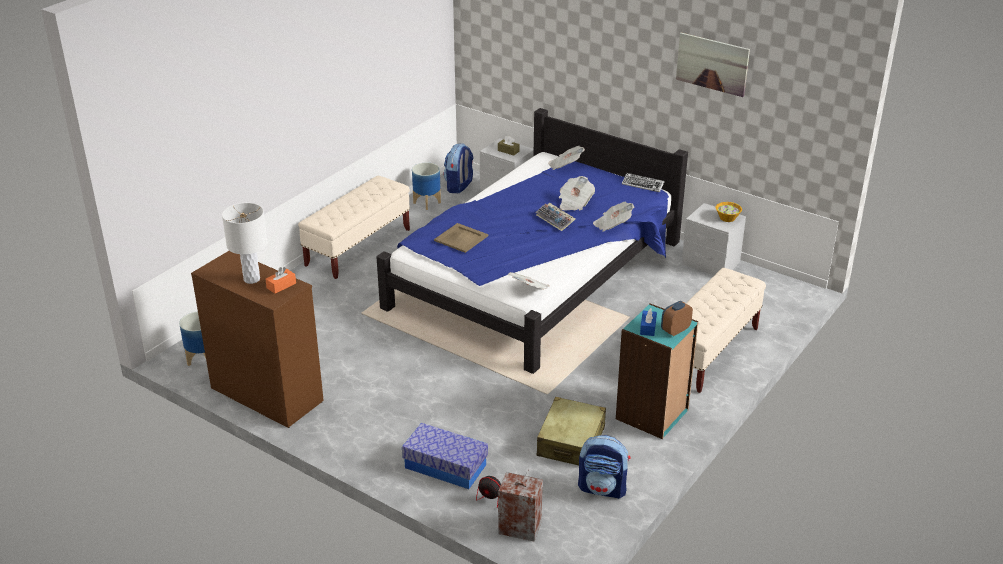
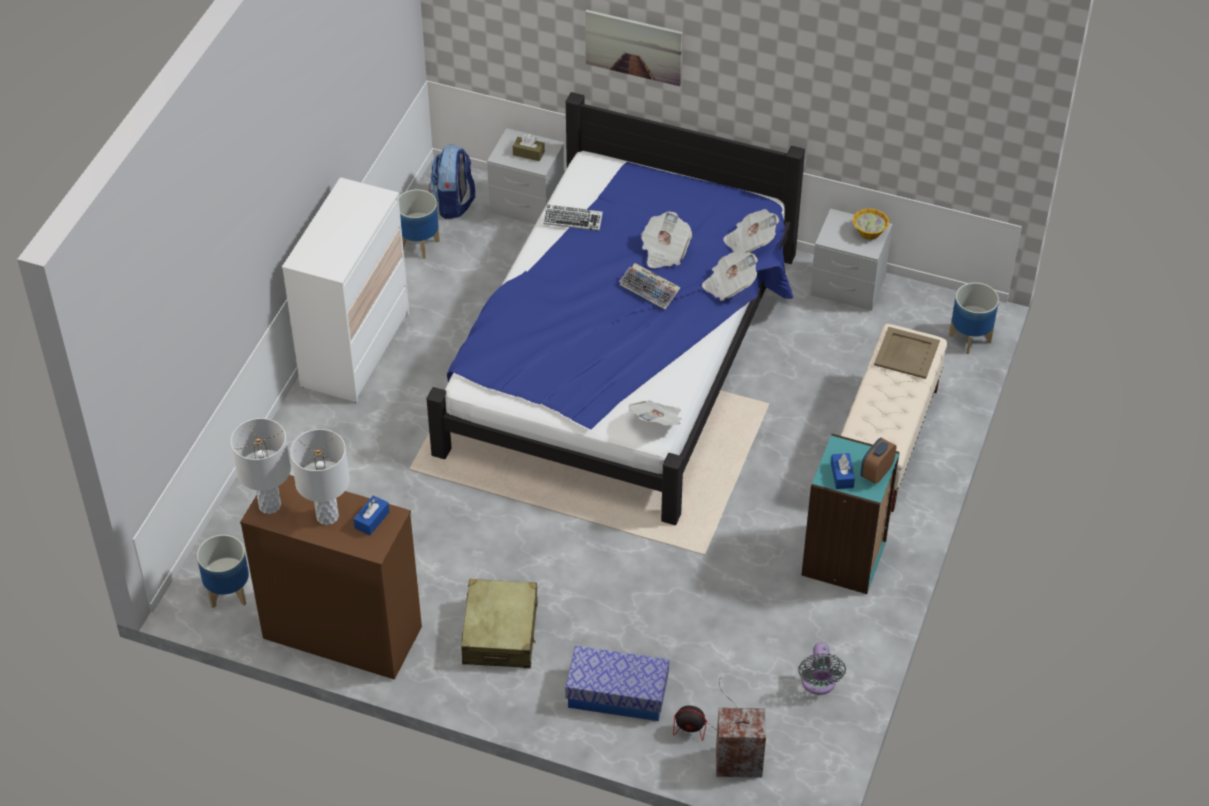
camera: 15 degrees left, 15 degrees up
(216, 267) = (270, 506): none -> white table lamp
(281, 285) = (372, 520): orange tissue box -> blue tissue box
(358, 247) = (355, 350): beige bench -> white dresser
(460, 238) = (534, 349): beige tray -> beige tray (906, 353)
(565, 166) = (626, 179): newspaper -> newspaper (750, 242)
(571, 442) = (758, 622): beige suitcase -> beige suitcase (500, 633)
(603, 488) = (818, 684): backpack -> grey fan
(642, 185) = (744, 197): keyboard -> keyboard (573, 220)
(712, 64) = (836, 44): picture -> picture (633, 47)
(791, 303) = (969, 338): none -> planter

